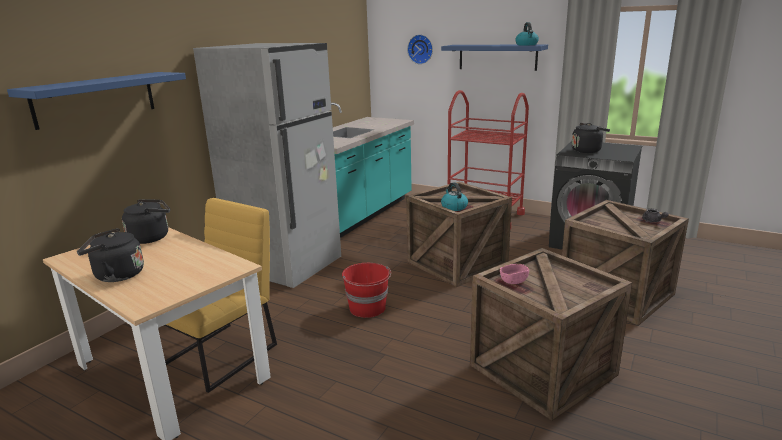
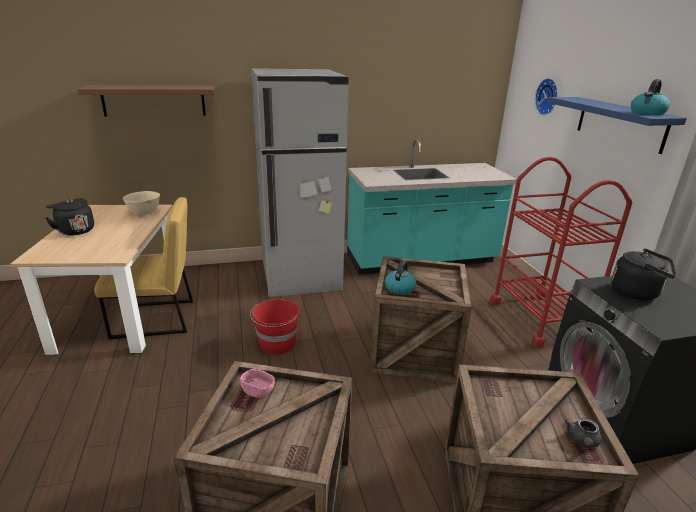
camera: 45 degrees right, 5 degrees up
(95, 99) = (154, 100): blue shelf -> brown shelf
(151, 237) = (144, 213): black kettle -> beige bowl

